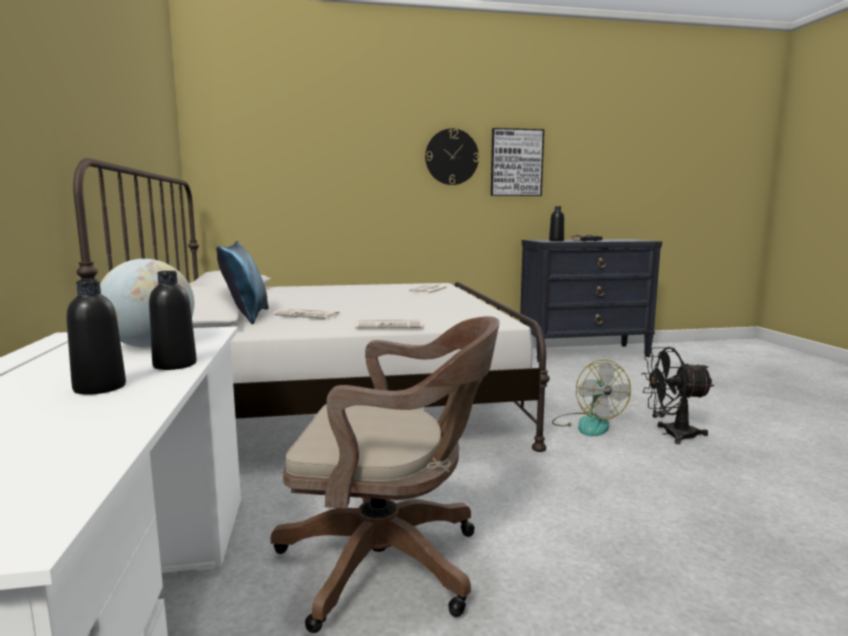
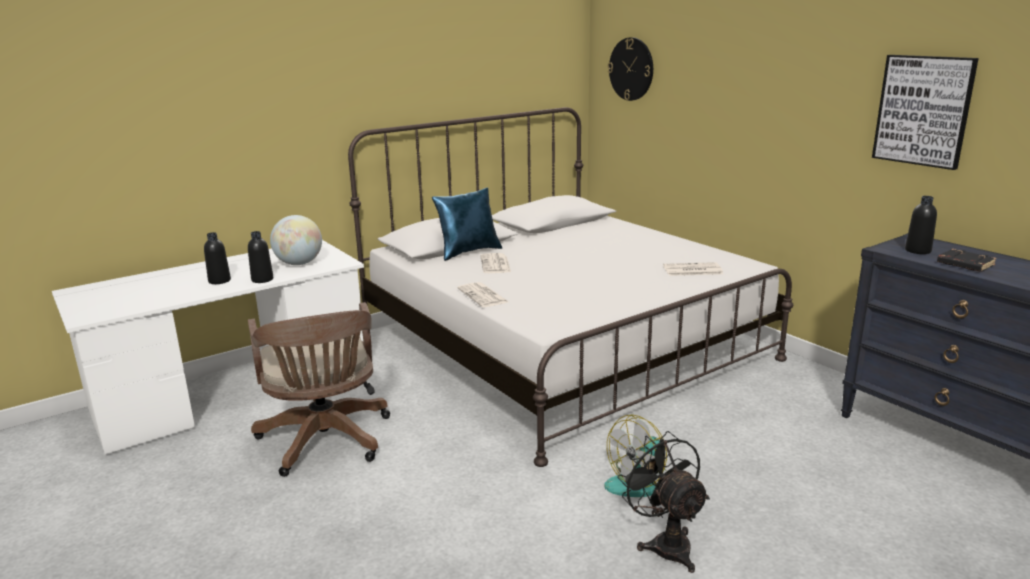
camera: 65 degrees right, 10 degrees up
(451, 157) = (827, 94): wall clock -> wall clock (631, 69)

